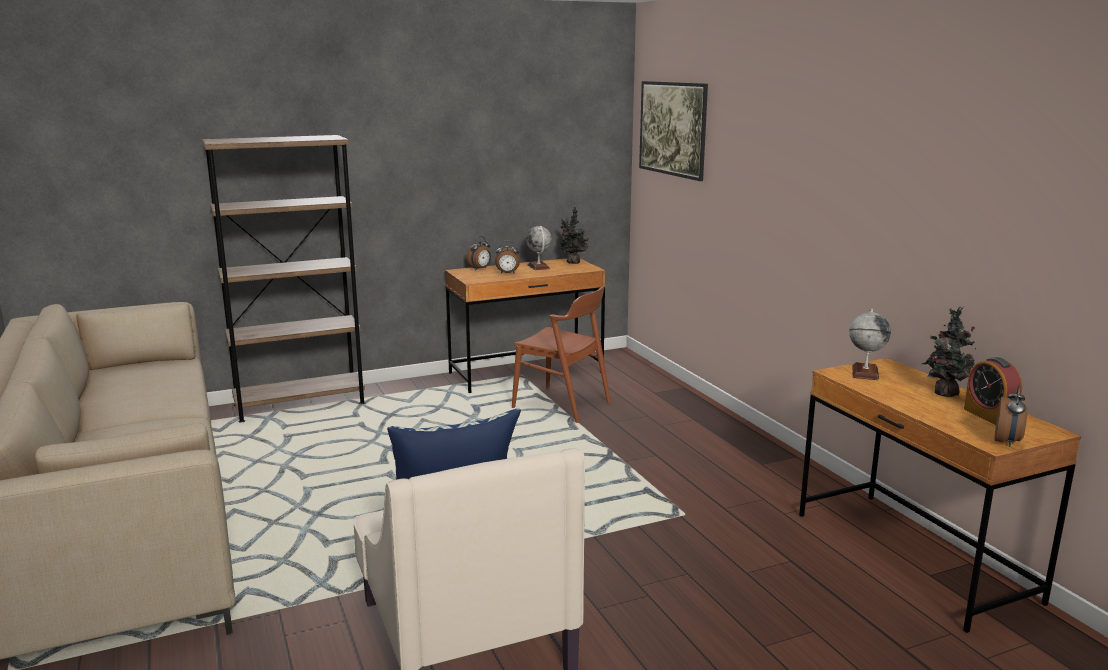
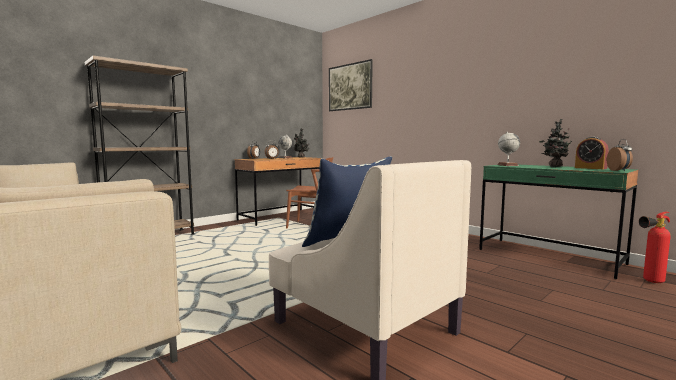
camera: 20 degrees left, 10 degrees down
(912, 557) = (549, 256): brown desk -> green desk
(1023, 651) = (649, 282): none -> fire extinguisher

